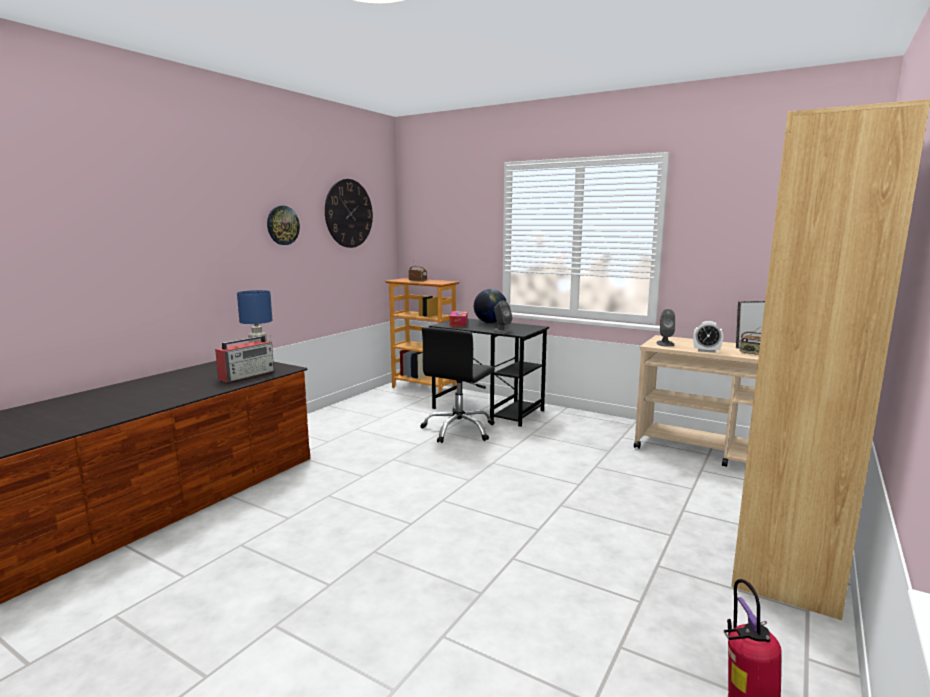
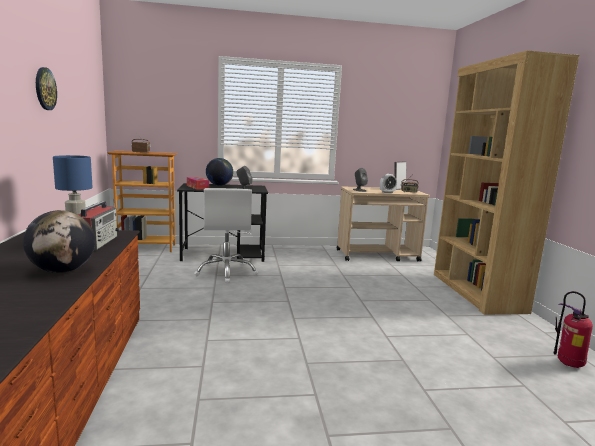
camera: 40 degrees left, 0 degrees up
(172, 395) = (62, 271): none -> globe
(349, 213) = (81, 84): wall clock -> none
(459, 430) = (226, 272): black office chair -> white office chair

